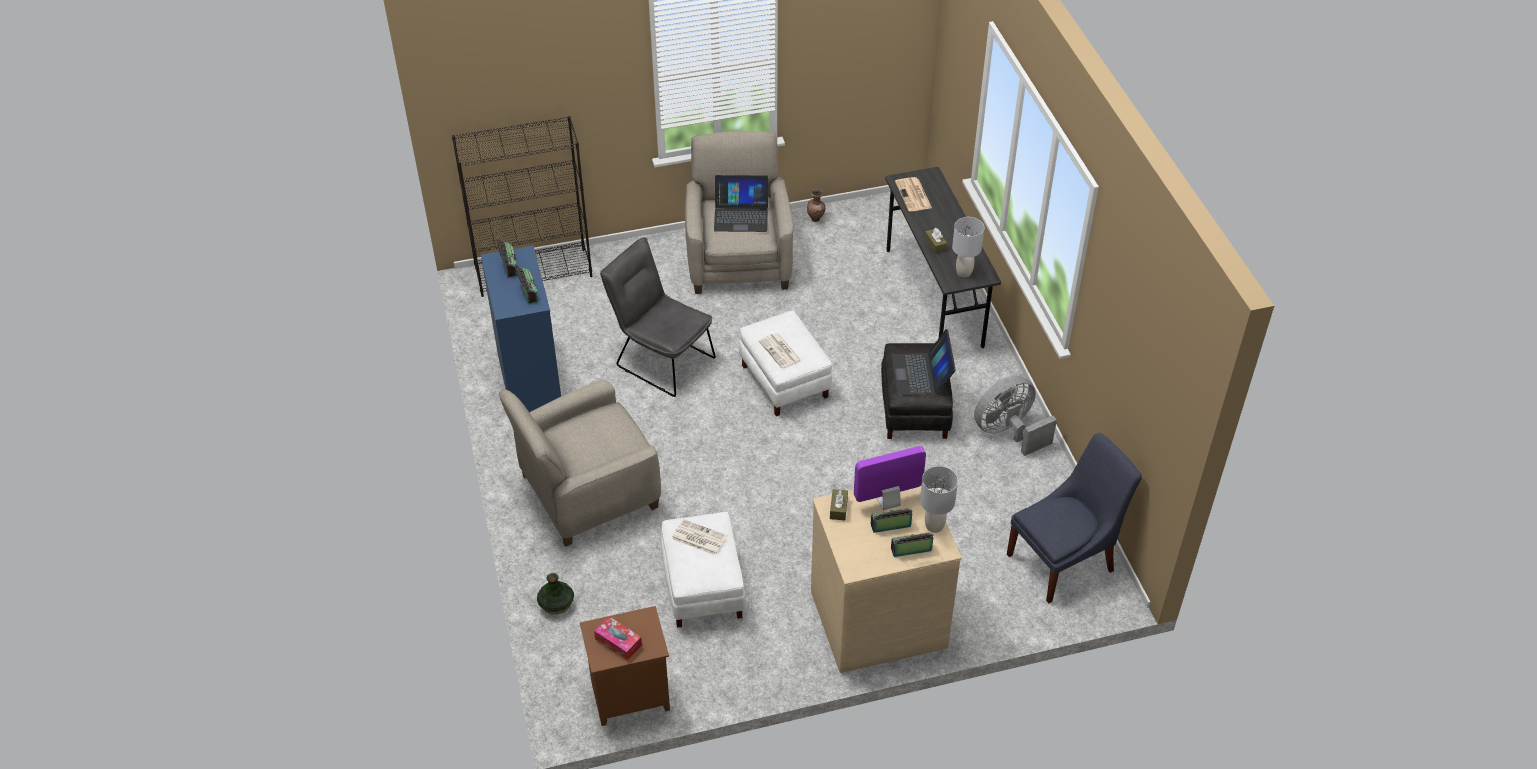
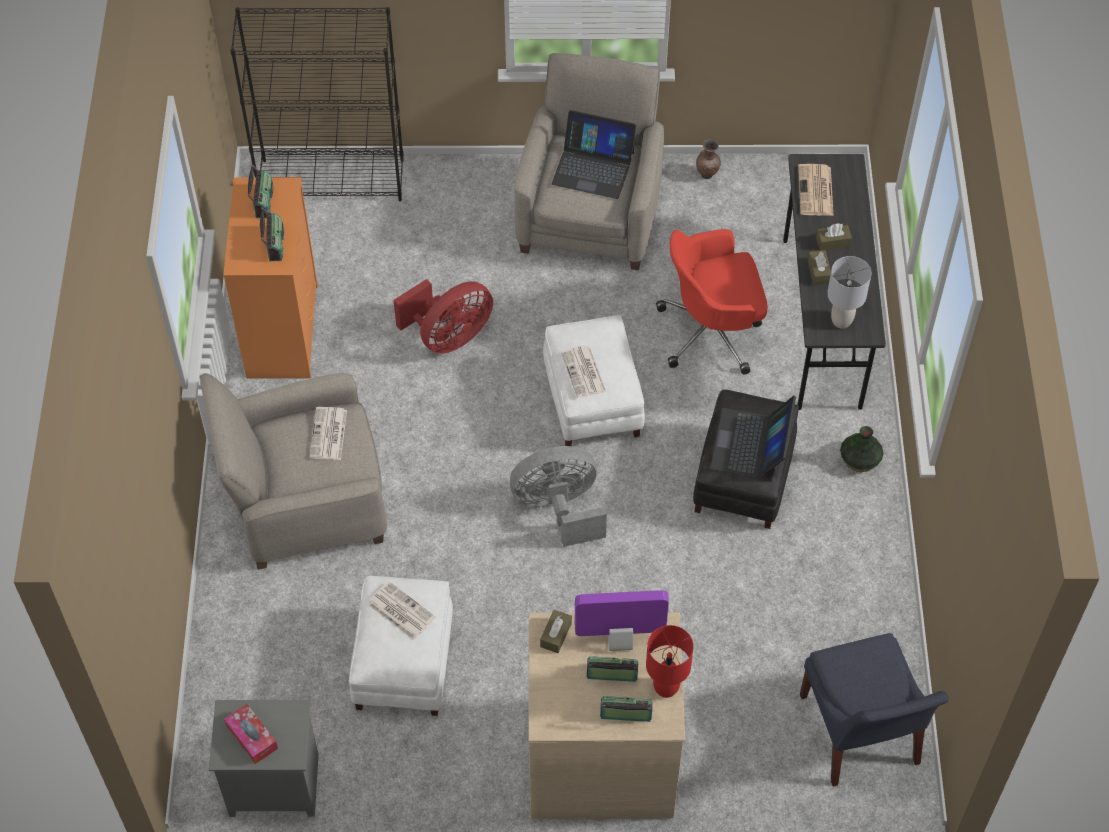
camera: 15 degrees right, 10 degrees up
(529, 379) = (282, 330): blue dresser -> orange dresser
(556, 604) = (224, 644): vase -> vase (859, 459)
(603, 426) = (328, 435): none -> newspaper
(629, 697) = (272, 787): brown nightstand -> grey nightstand
(660, 359) = (449, 336): grey chair -> red fan
(856, 318) = (712, 331): none -> red office chair
(934, 526) = (666, 687): grey table lamp -> red table lamp
(938, 224) = (833, 242): none -> brown tissue box
(1008, 432) = (851, 538): grey fan -> grey fan (559, 508)
(1064, 561) = (860, 735): blue chair -> blue chair turned 90 degrees clockwise

